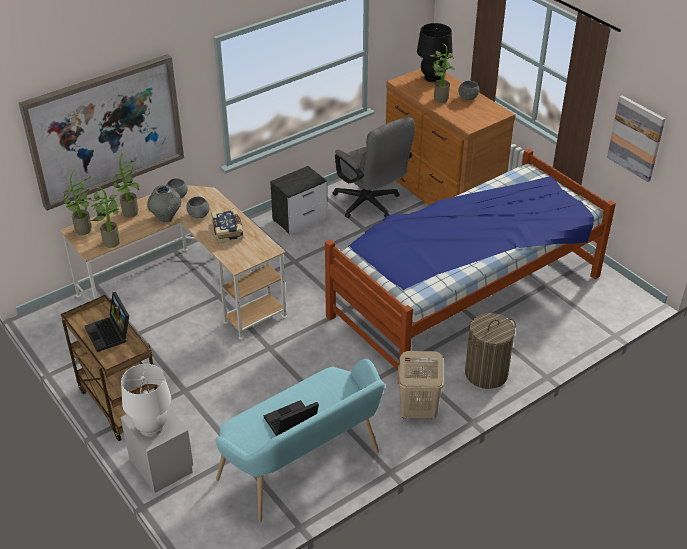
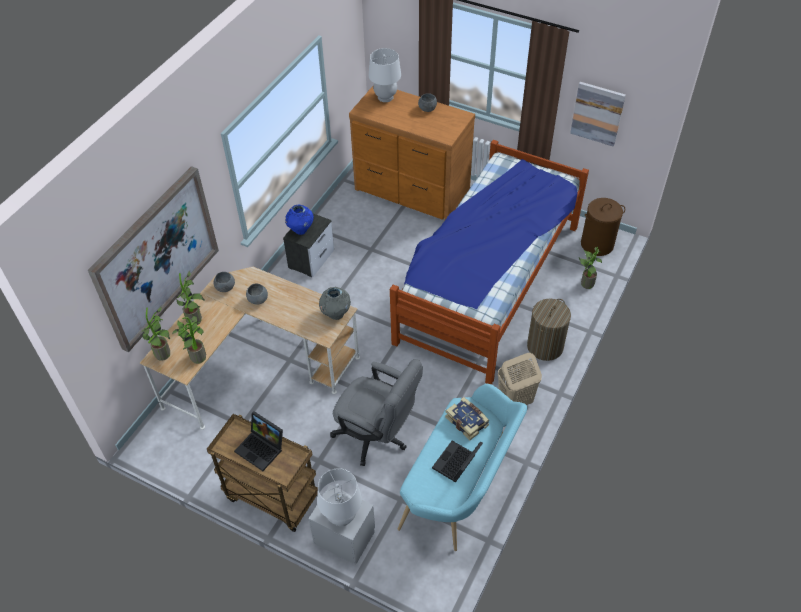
camera: 25 degrees left, 10 degrees up
(166, 217) = (230, 313): grey vase -> grey vase (335, 314)
(228, 231) = (295, 306): book -> book (467, 421)
(291, 180) = (300, 230): none -> blue vase
(370, 205) = (362, 224): grey office chair -> grey office chair (377, 436)
(432, 77) = (385, 97): black table lamp -> white table lamp
(439, 98) = (404, 117): potted plant -> potted plant (585, 283)
(612, 299) = (597, 244): none -> brown laundry basket

